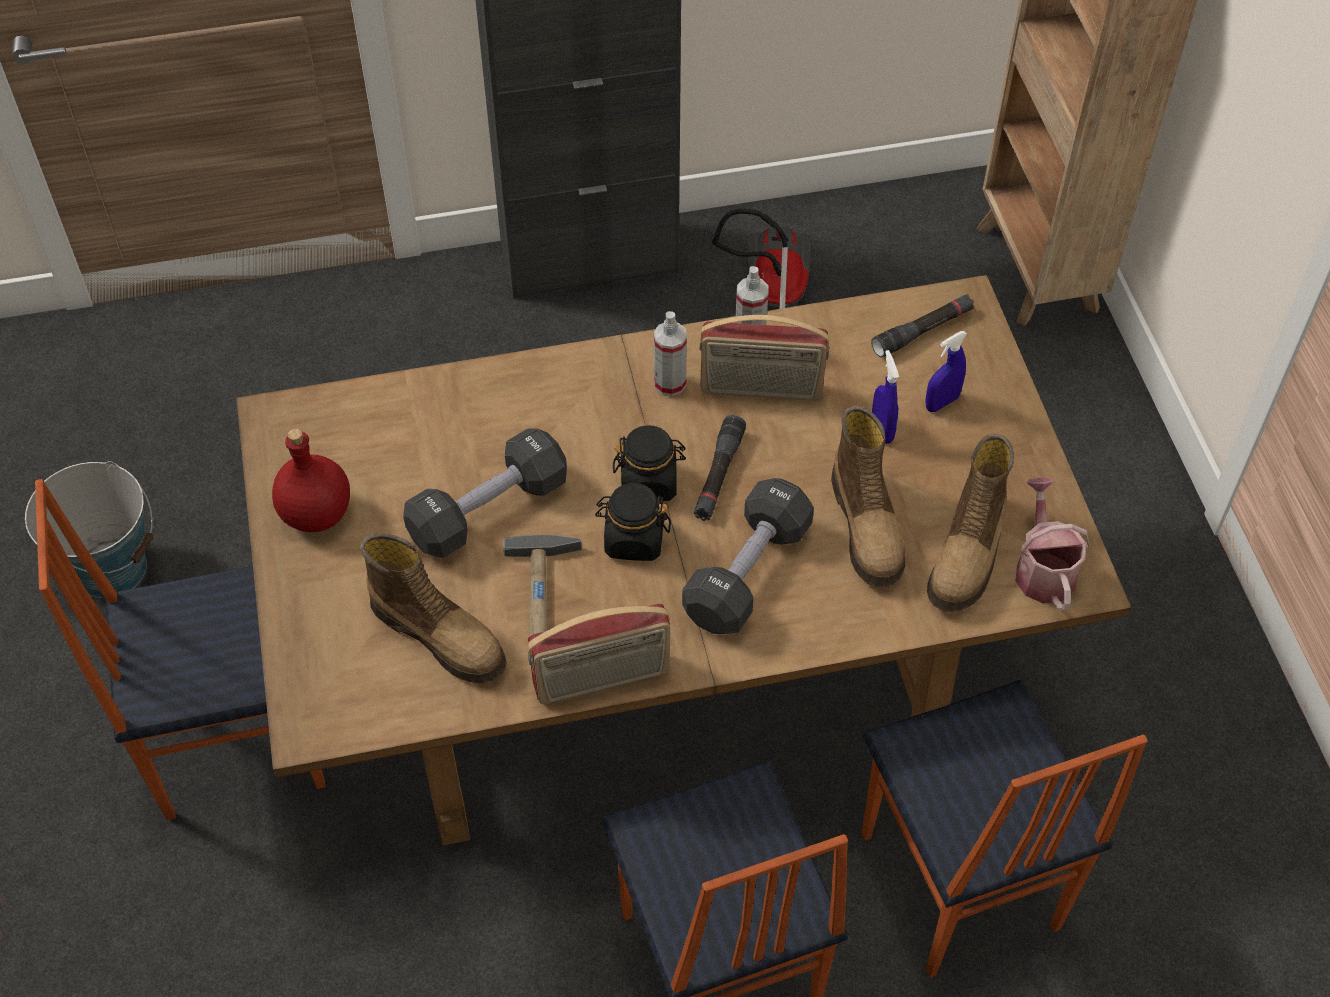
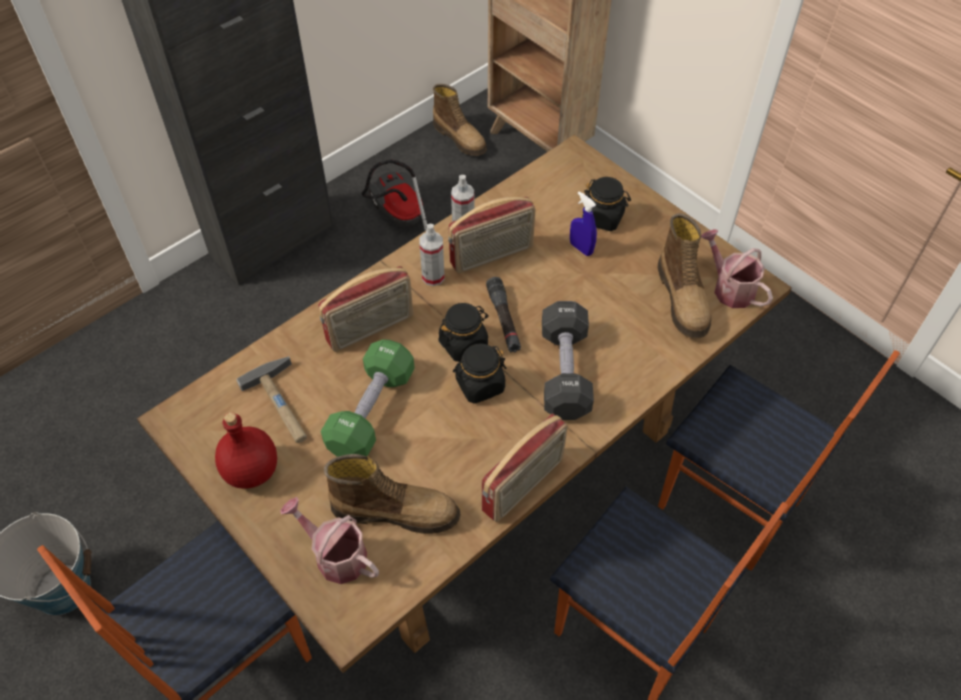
camera: 30 degrees left, 0 degrees up
(344, 650) = (335, 555): none -> watering can
(488, 510) = (371, 411): black dumbbell -> green dumbbell
(542, 597) = (447, 451): hammer -> hammer (283, 405)
(552, 414) = (371, 329): none -> radio
(868, 527) = (615, 309): boot -> boot (460, 138)
(922, 331) = (562, 181): black flashlight -> none
(941, 403) = (603, 217): blue spray bottle -> black jar

